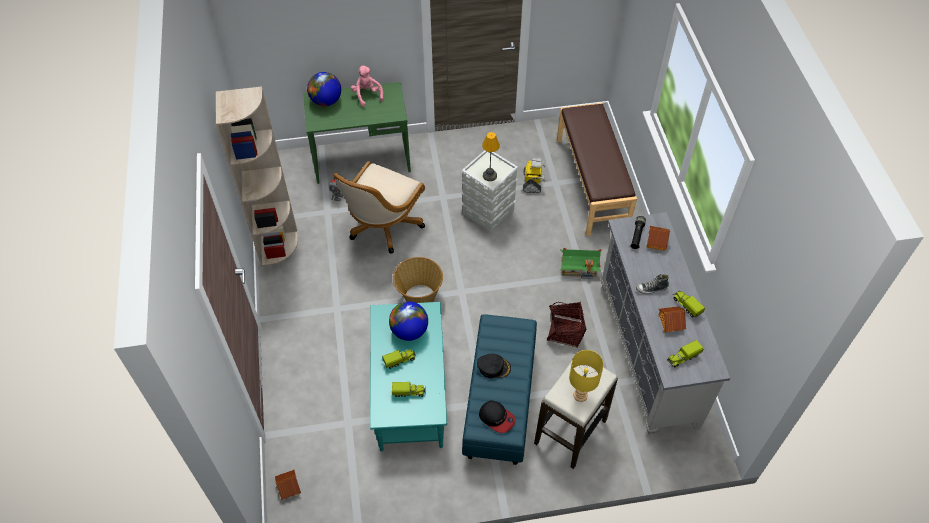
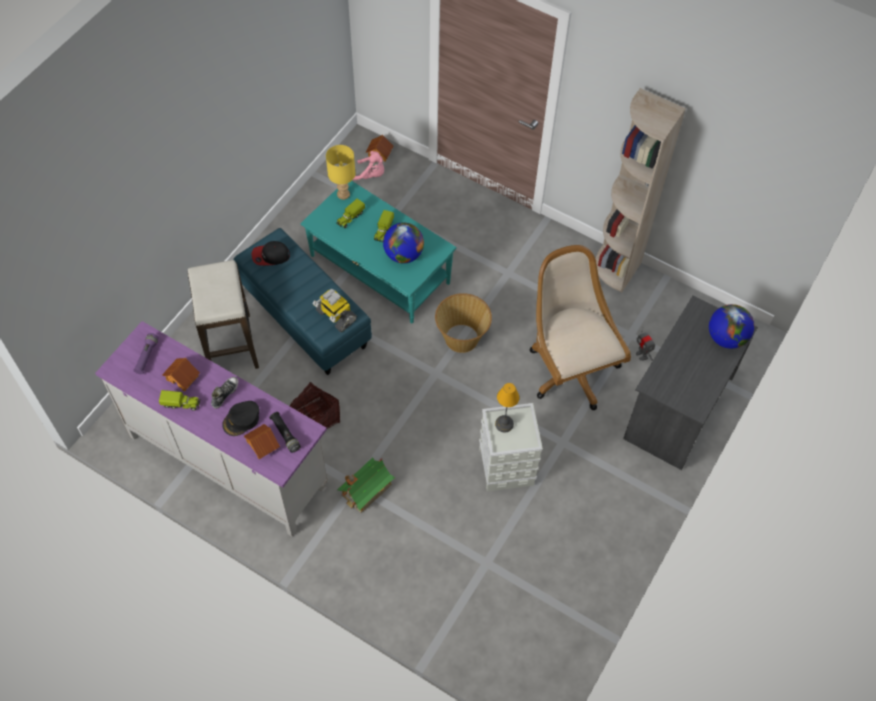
camera: 130 degrees right, 5 degrees up
(362, 160) = (677, 407): green desk -> grey desk
(367, 95) = (705, 379): pink plush toy -> pink plush toy (371, 175)
(493, 367) = (312, 286): black cap -> black cap (241, 420)
(532, 182) = (507, 540): toy robot -> toy robot (335, 316)
(581, 395) = (208, 283): yellow table lamp -> yellow table lamp (343, 195)
(592, 183) = (452, 599): brown bench -> none
(646, 355) = (228, 459): grey dresser -> purple dresser
(683, 357) = (147, 356): toy truck -> purple flashlight

